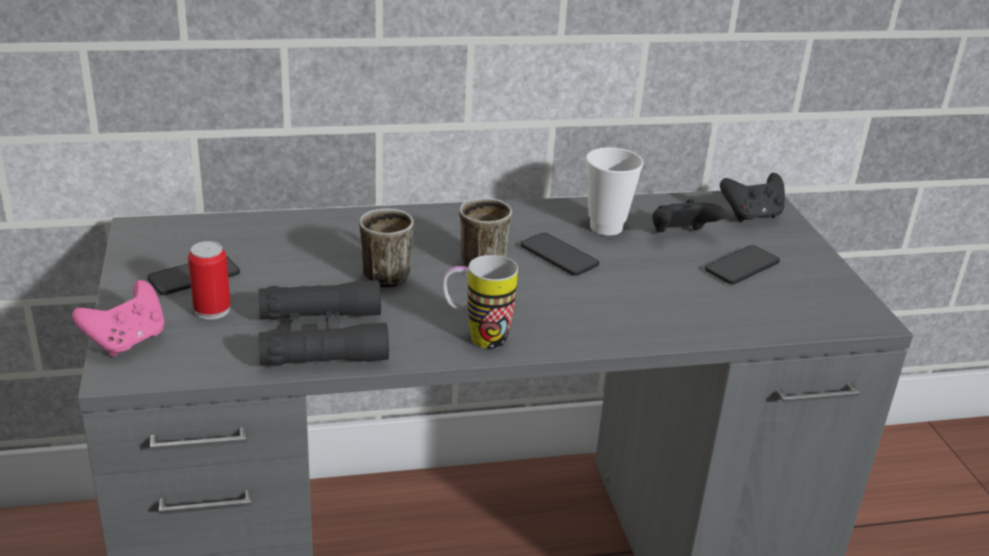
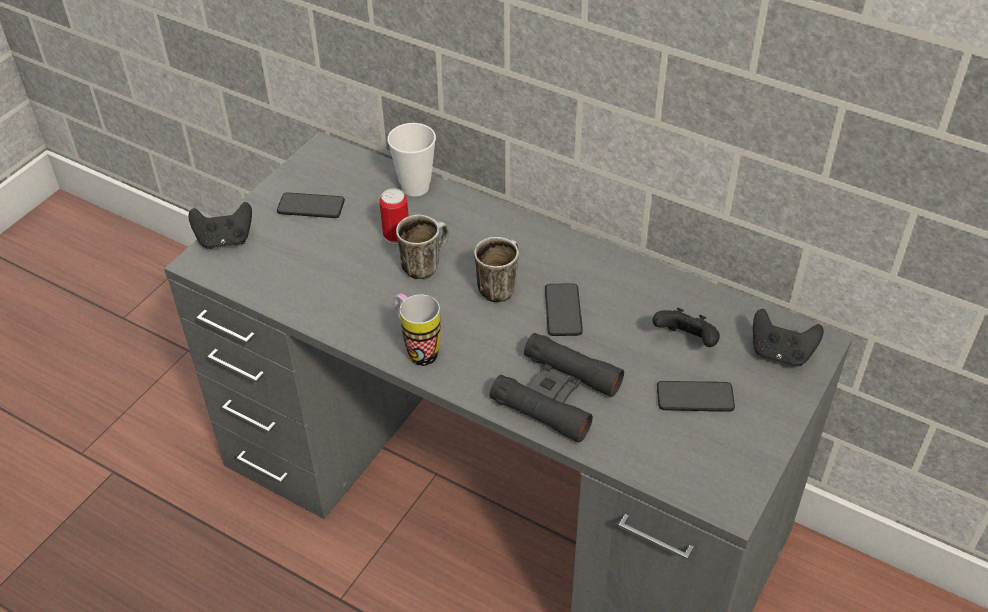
camera: 45 degrees right, 15 degrees up
(127, 341) = (225, 240): pink game controller -> black game controller
(212, 310) = (292, 240): can -> can (396, 235)
(322, 337) = (328, 296): black binoculars -> black binoculars (556, 394)
(606, 227) = (636, 302): cup -> cup (415, 187)

